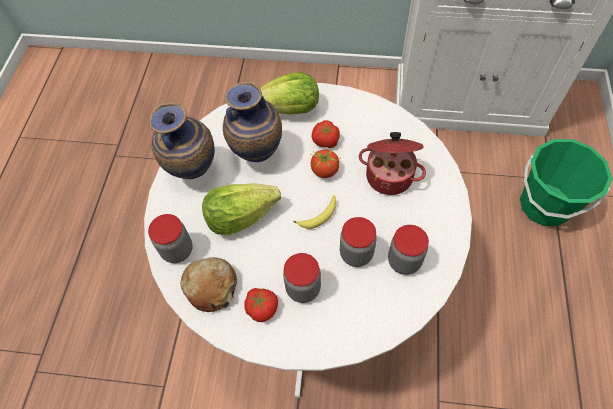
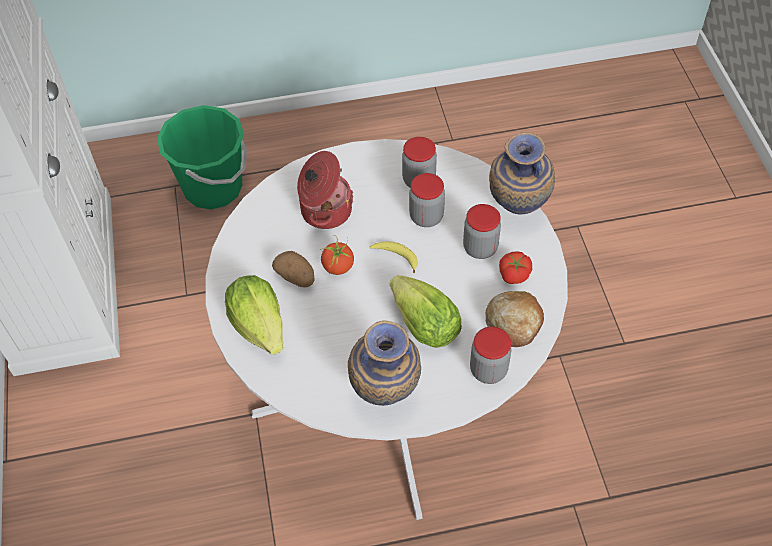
camera: 110 degrees left, 5 degrees down
(257, 154) = (337, 337): vase -> vase (516, 211)
(325, 140) = (296, 277): tomato -> potato

